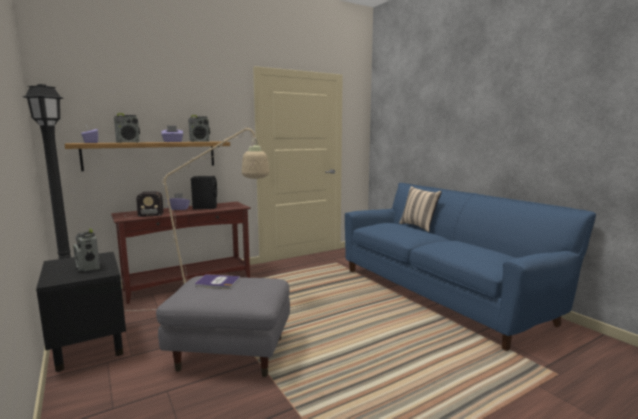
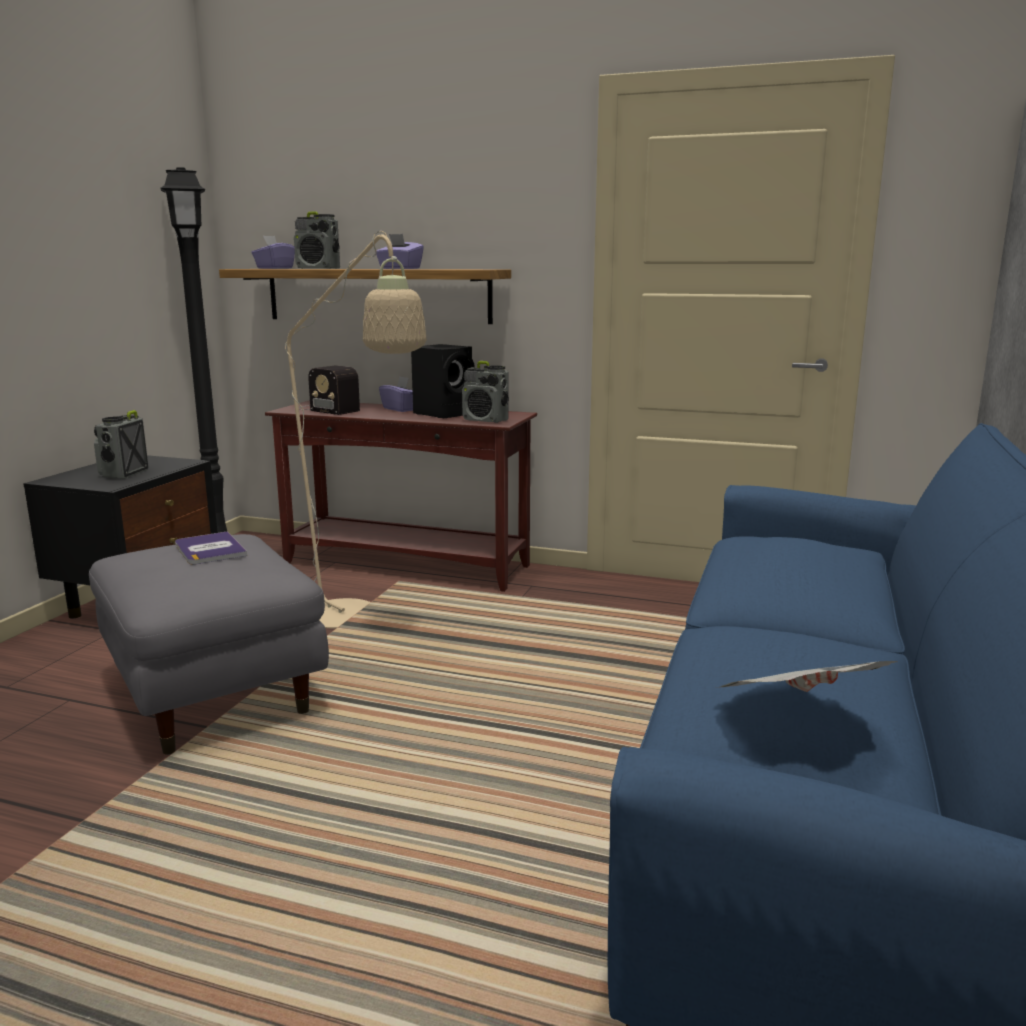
camera: 50 degrees right, 5 degrees up
(200, 141) = (443, 269): radio -> radio (485, 420)
(419, 226) = (896, 579): beige pillow -> none
(489, 252) = (797, 716): none -> newspaper

